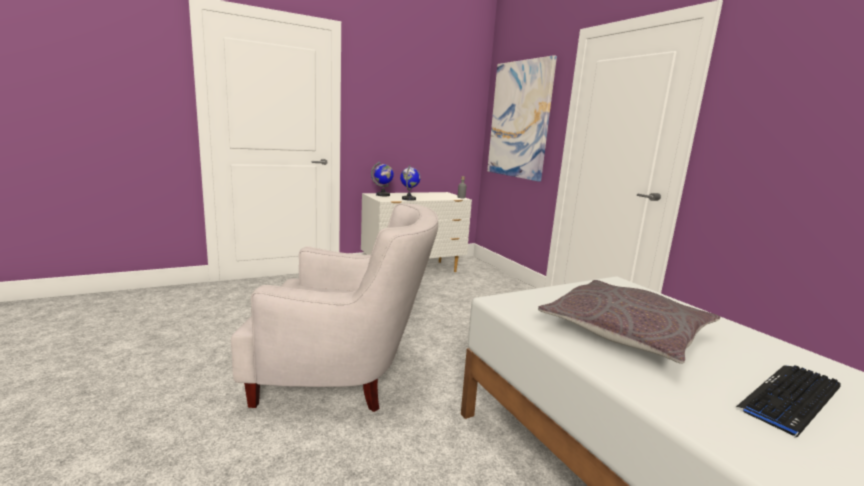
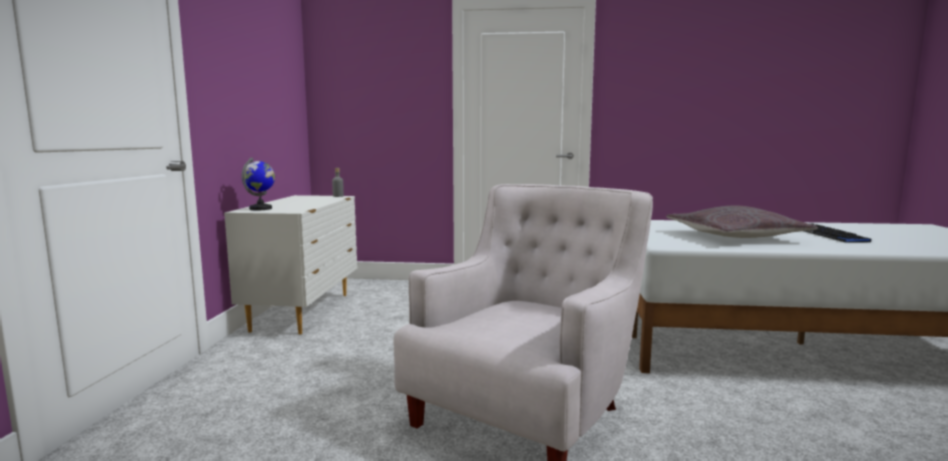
camera: 55 degrees left, 5 degrees down
(409, 199) = (309, 206): globe -> none
(519, 120) = (375, 94): picture -> none

